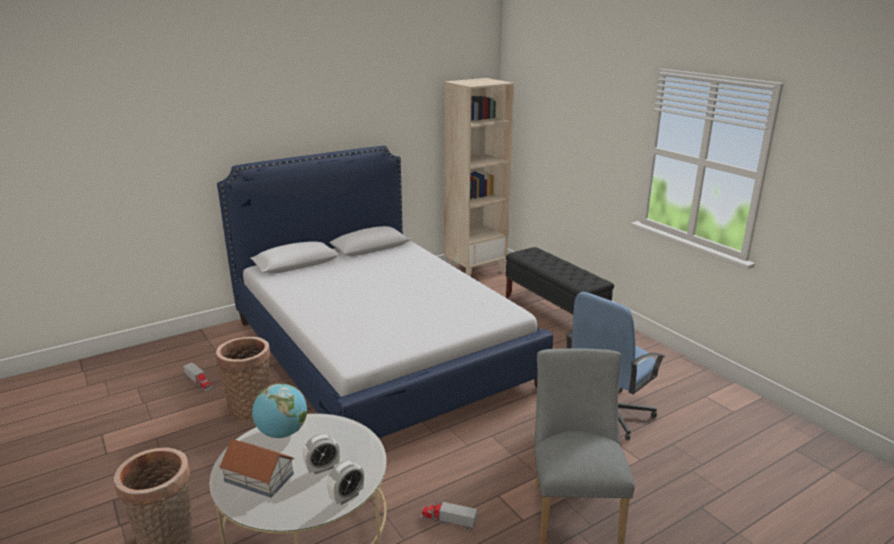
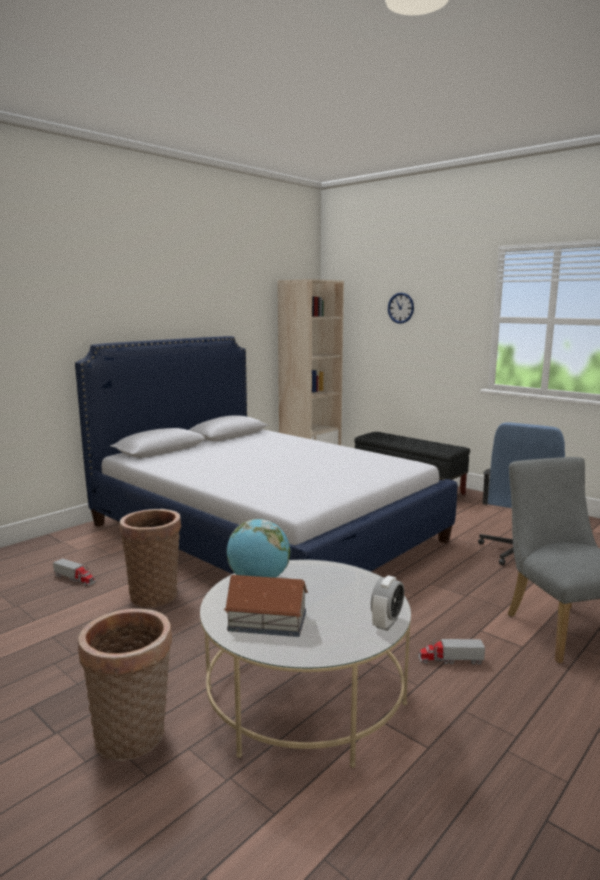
camera: 15 degrees left, 10 degrees down
(322, 468) = (334, 603): alarm clock -> none
(568, 119) = (400, 308): none -> wall clock

